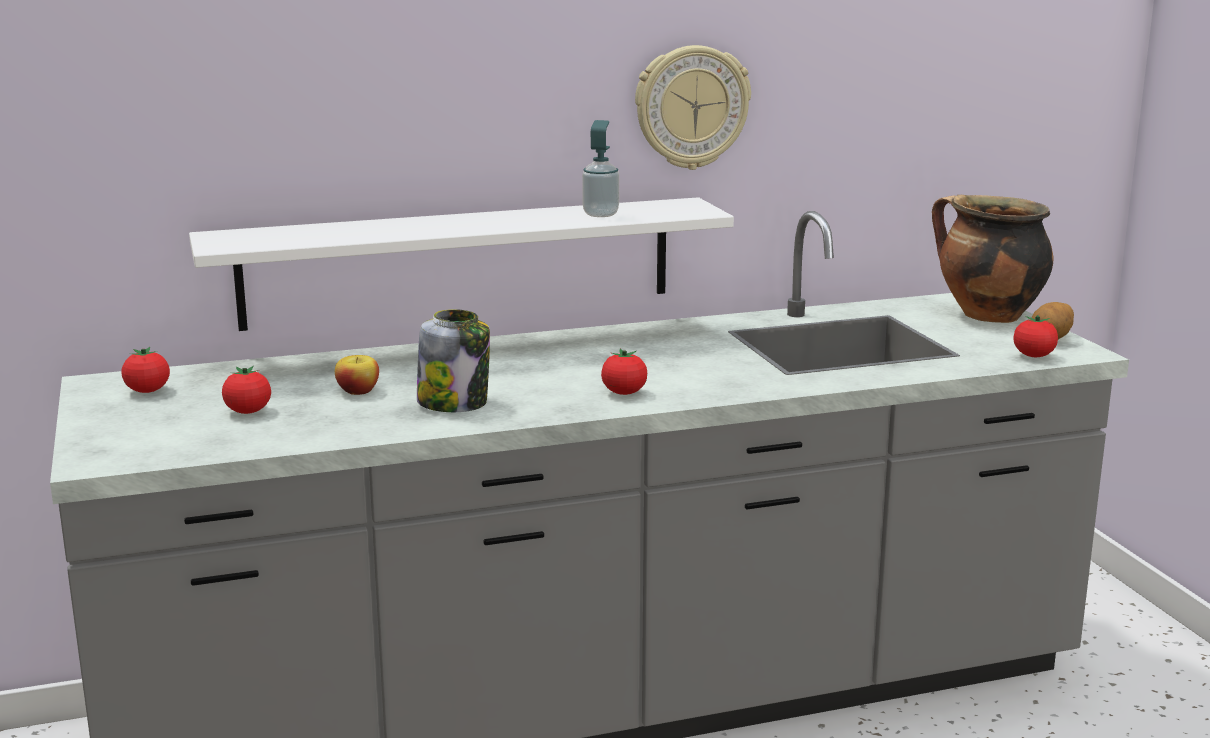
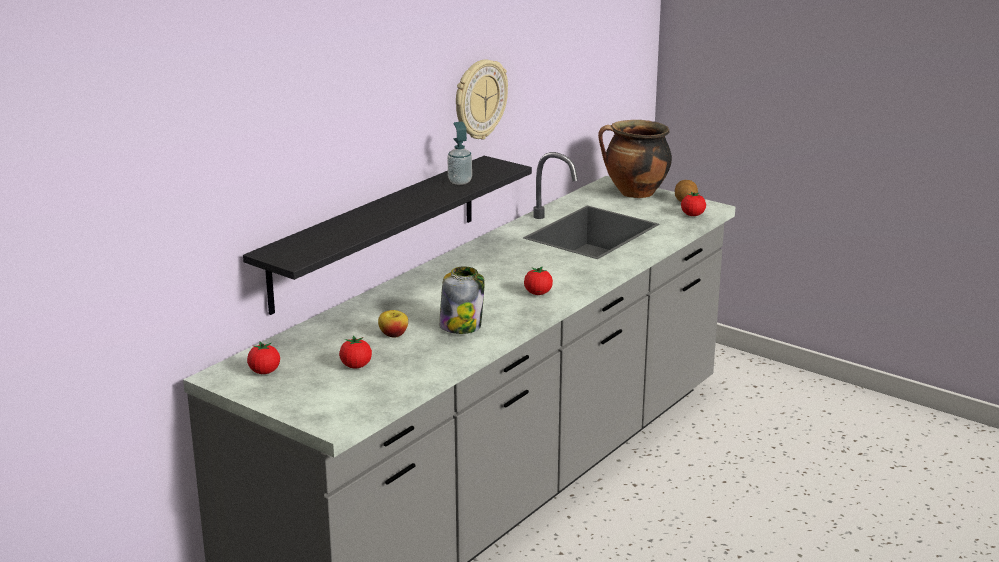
camera: 35 degrees left, 5 degrees up
(459, 262) = (376, 232): white shelf -> black shelf

